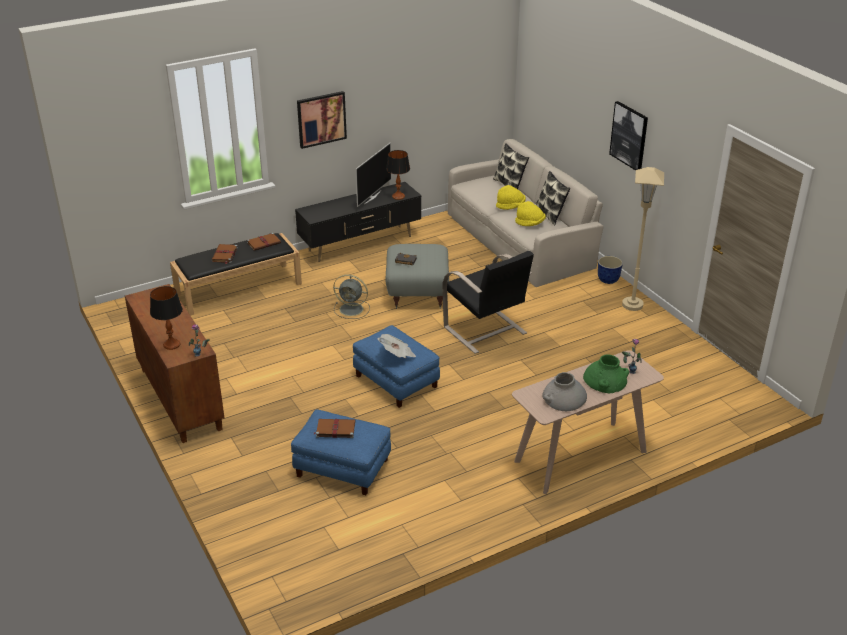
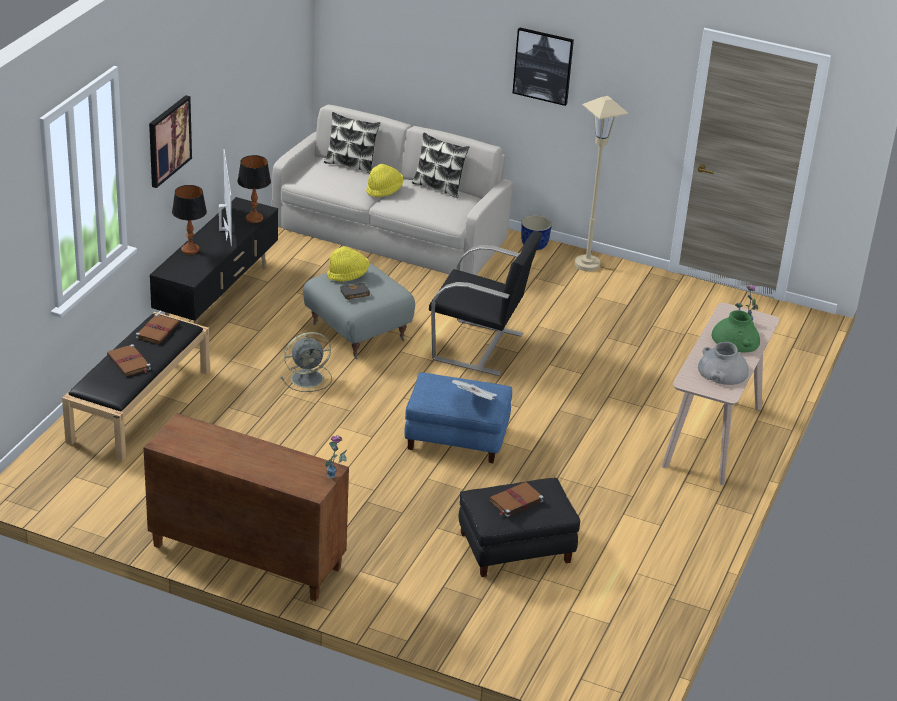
camera: 40 degrees left, 0 degrees up
(172, 345) = (287, 477): table lamp -> table lamp (190, 250)
(342, 468) = (515, 548): blue ottoman -> black ottoman
(530, 223) = (431, 204): yellow hat -> yellow hat (348, 275)

